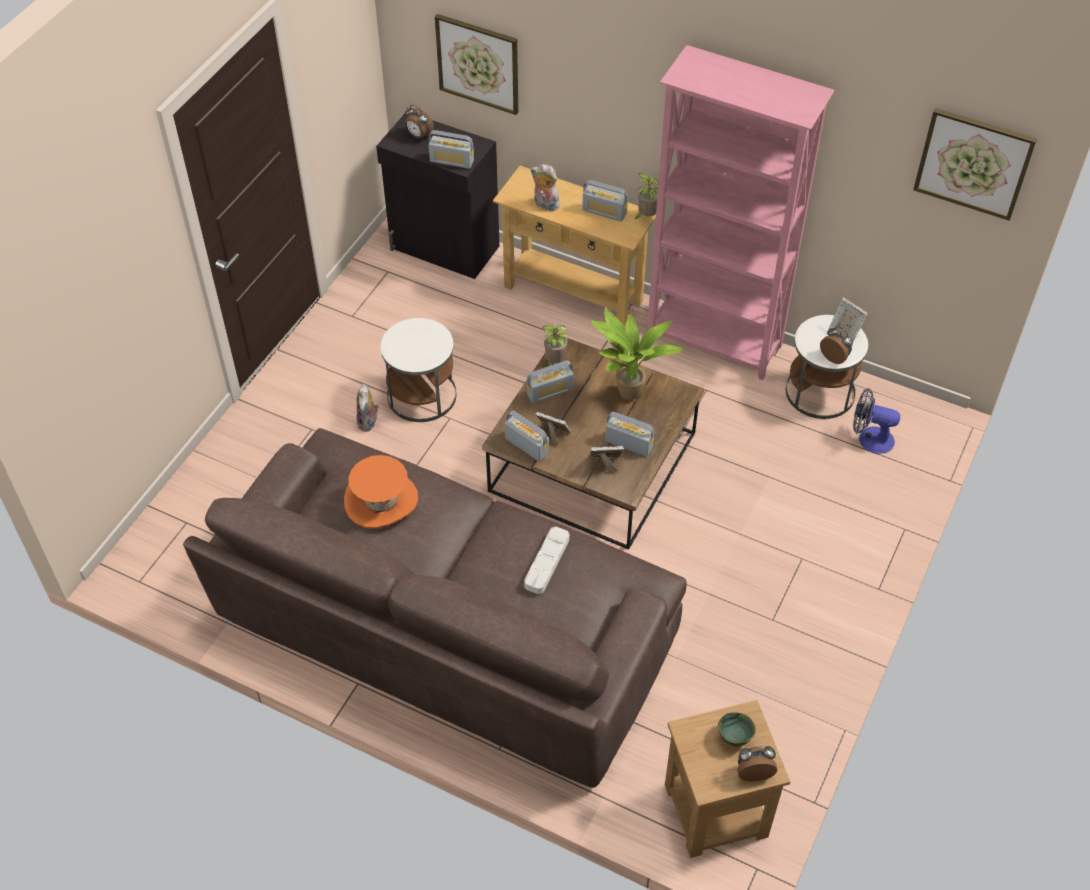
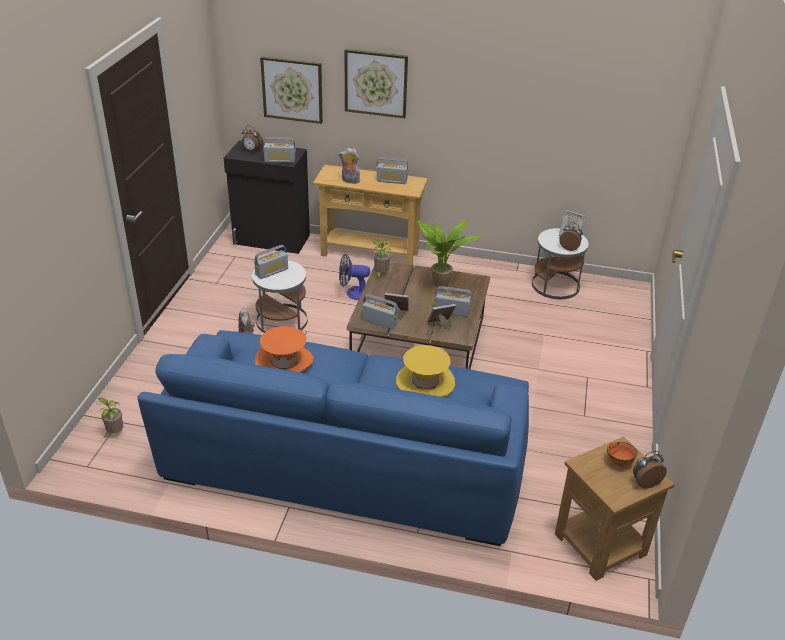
camera: 15 degrees left, 15 degrees down
(445, 626) = (346, 457): brown sofa -> blue sofa
(547, 562) = (425, 382): white tray -> yellow hat
(550, 392) = (384, 290): radio -> radio (272, 272)
(646, 216) = (420, 180): potted plant -> potted plant (114, 433)
(714, 343) = (475, 268): pink bookcase -> none
(734, 737) = (619, 462): green bowl -> orange bowl
(869, 438) = (599, 305): fan -> fan (353, 293)
(973, 163) = (650, 85): picture -> picture (376, 83)

